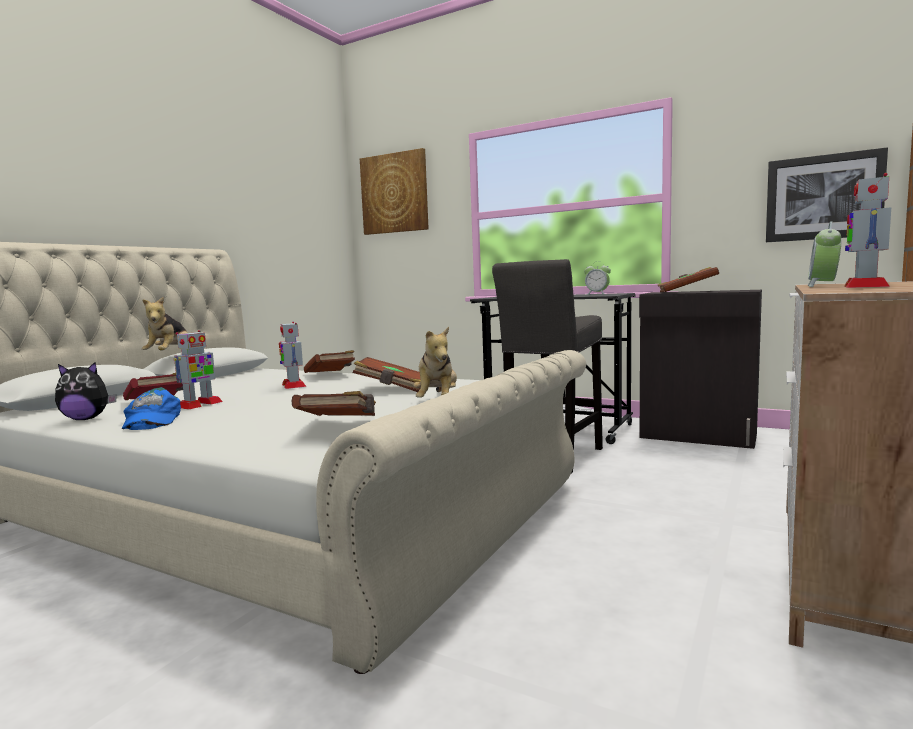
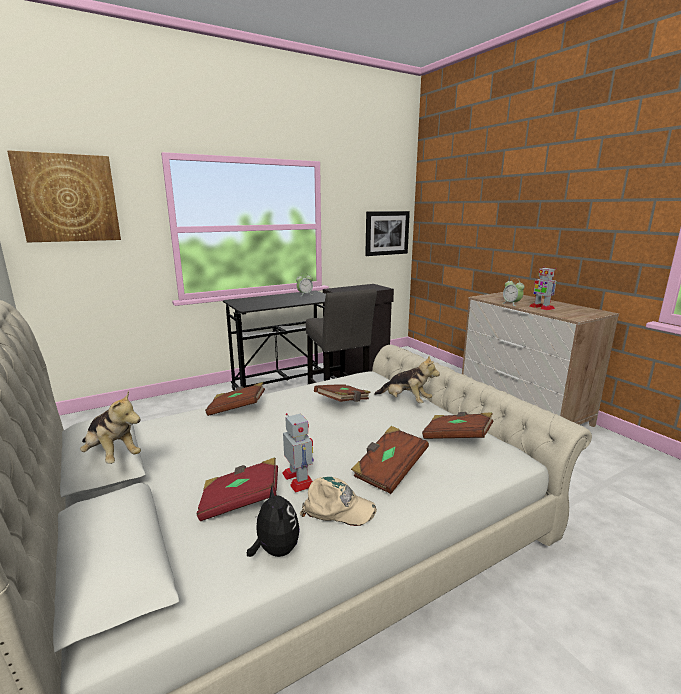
camera: 60 degrees left, 10 degrees up
(86, 419) = (275, 550): plush toy -> plush toy turned 45 degrees counterclockwise
(151, 420) = (338, 508): blue cap -> beige cap
(293, 385) = (266, 429): toy robot -> none
(686, 291) = (352, 289): brown book -> brown book (388, 471)

